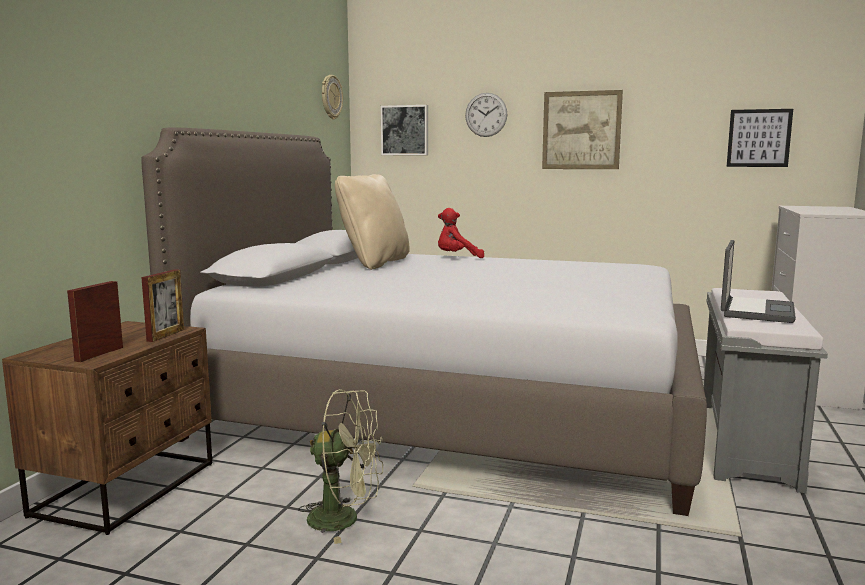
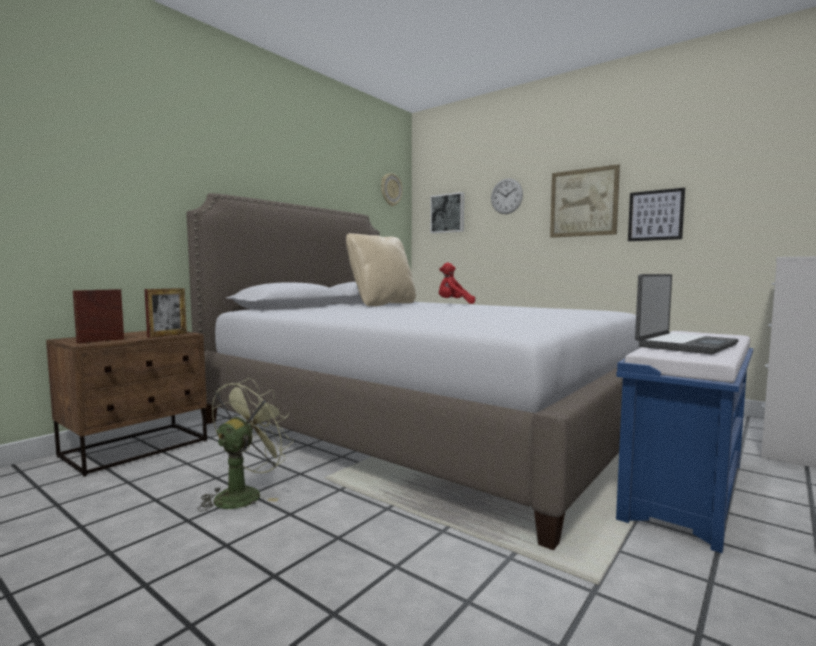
camera: 20 degrees right, 5 degrees down
(345, 519) = (244, 494): green fan -> green fan turned 90 degrees counterclockwise
(744, 442) = (684, 488): grey bench -> blue bench
(759, 138) = (757, 196): picture -> picture (655, 215)

